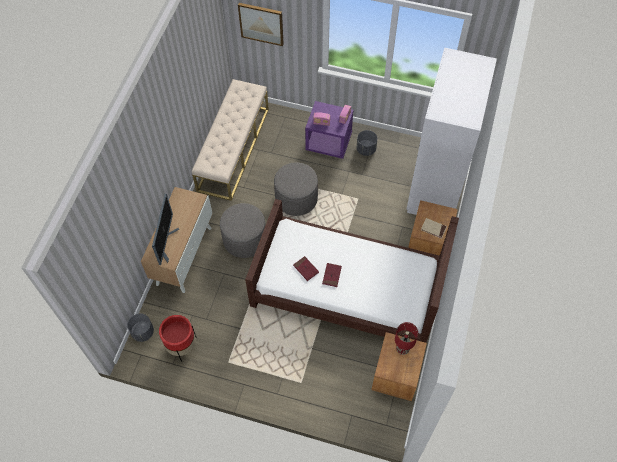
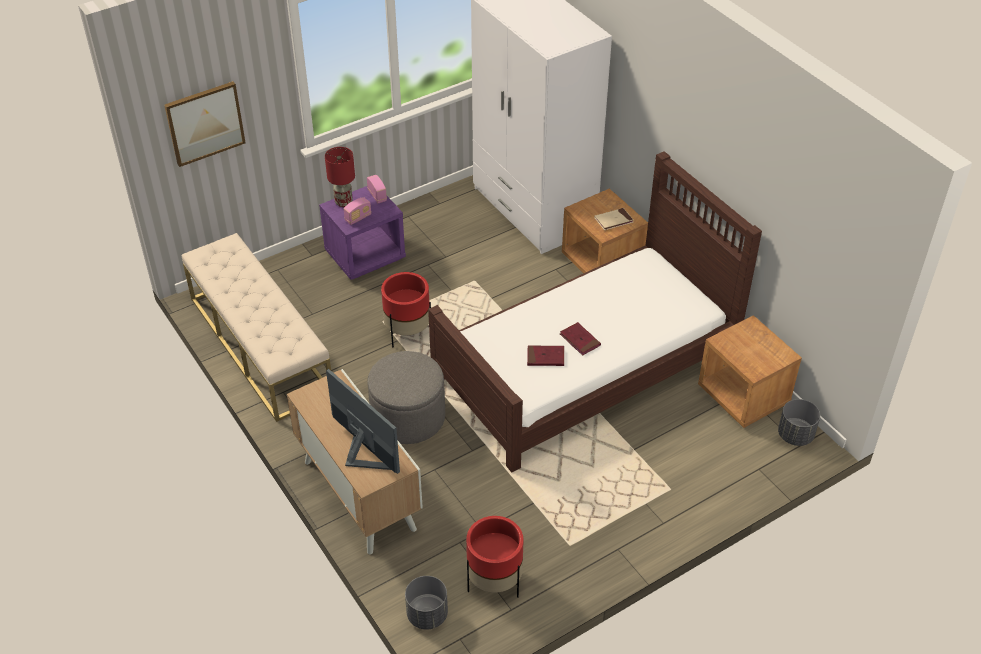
camera: 50 degrees left, 15 degrees down
(296, 198) = (408, 333): grey ottoman -> red planter
(366, 149) = (416, 232): grey planter -> grey planter (795, 435)
(402, 349) = (741, 339): red table lamp -> red table lamp (343, 202)

